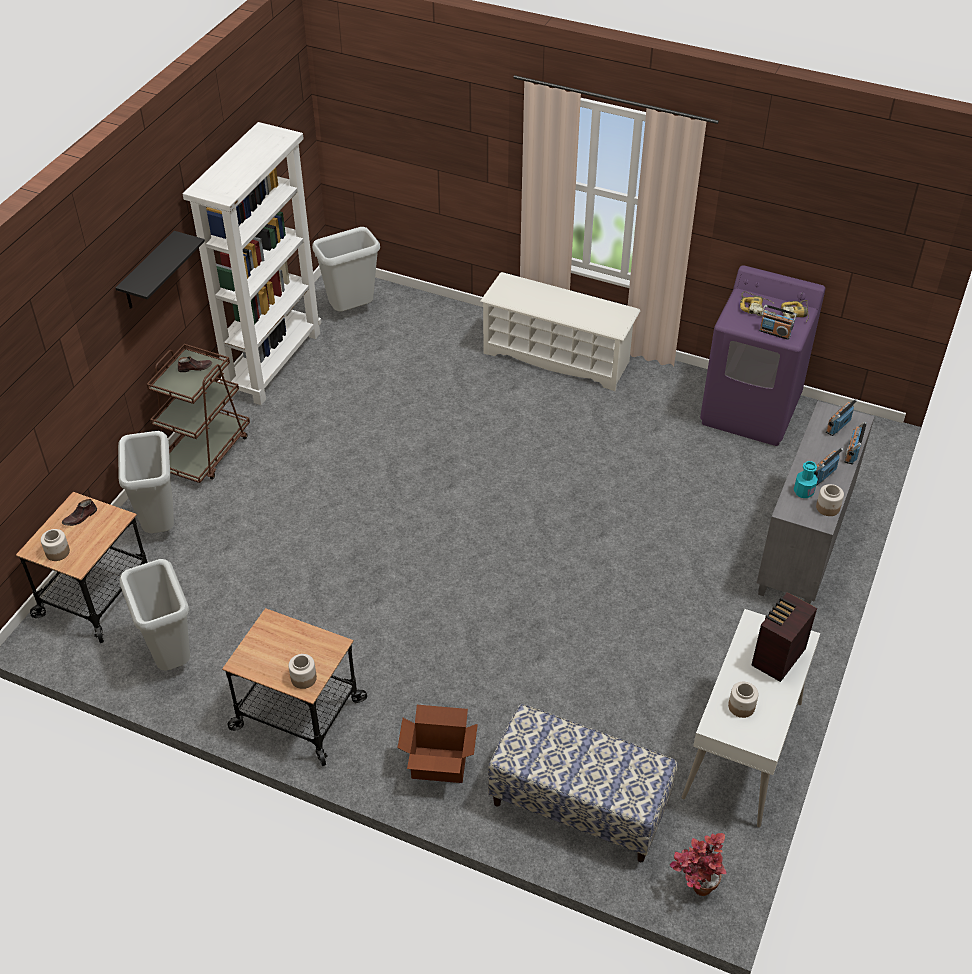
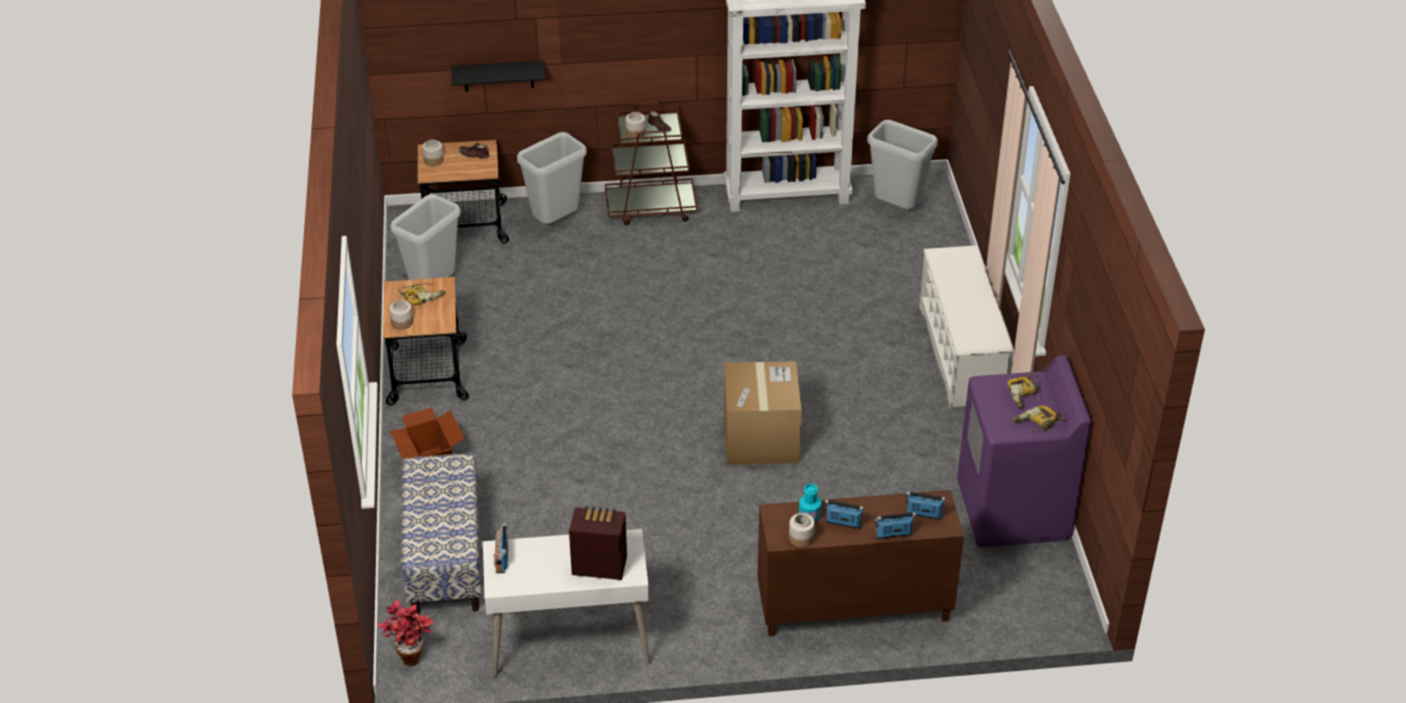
camera: 60 degrees right, 5 degrees down
(148, 272) = (659, 26): black shelf -> black shelf (498, 76)
(274, 644) = (423, 296): none -> power drill
(571, 513) = (761, 439): none -> cardboard box
(741, 706) = (528, 559): jar -> jar (635, 133)
(775, 333) = (998, 417): radio -> radio (501, 560)
(805, 545) = (853, 609): grey cabinet -> brown cabinet

